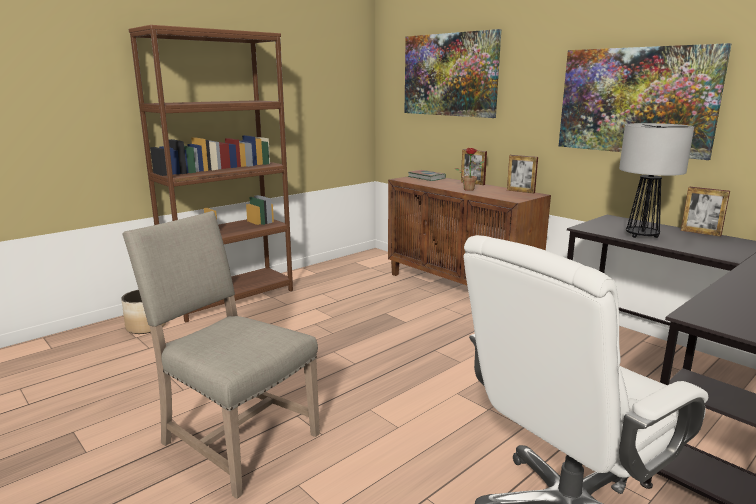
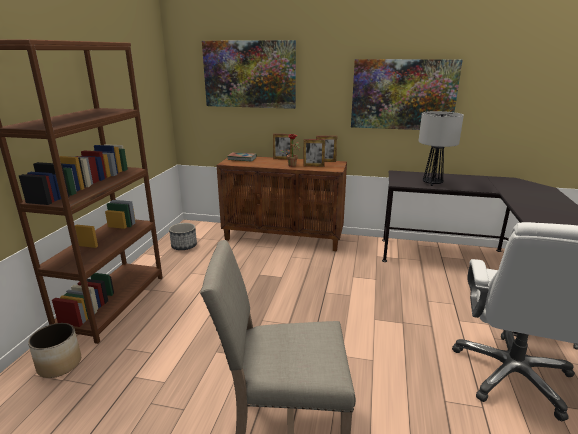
camera: 35 degrees left, 5 degrees up
(345, 270) = (184, 246): none -> planter
(700, 233) = (451, 175): picture frame -> picture frame (313, 166)

